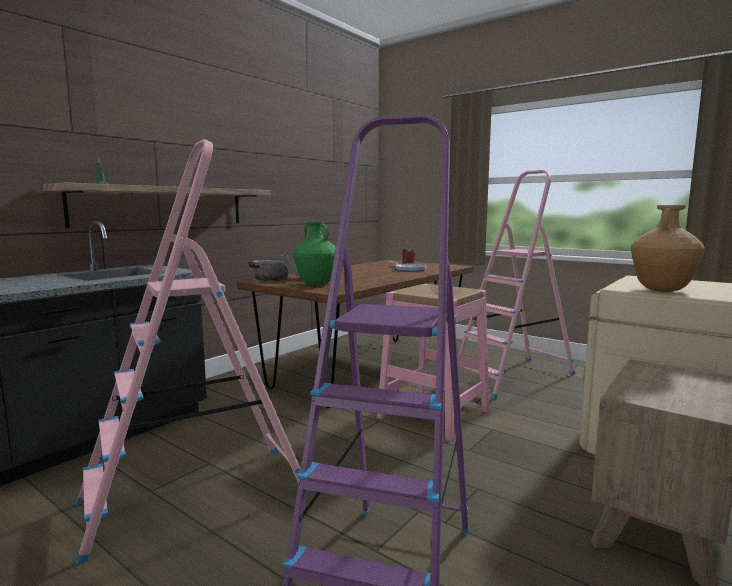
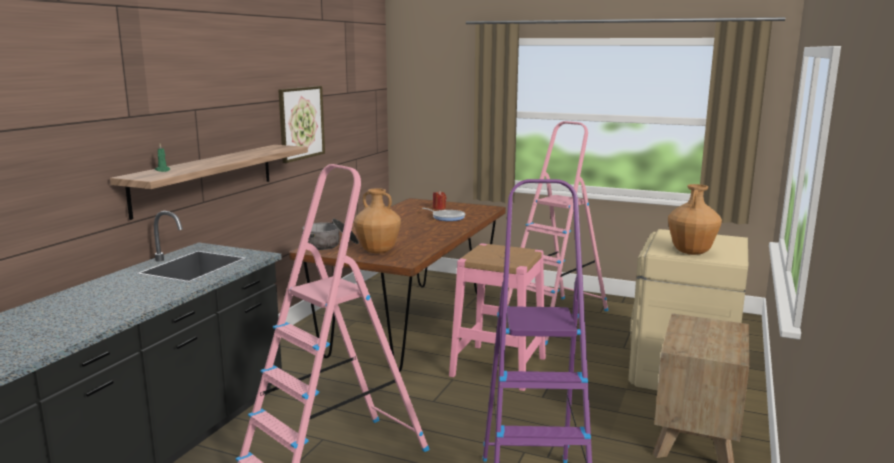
camera: 15 degrees left, 5 degrees up
(279, 177) = (301, 123): none -> picture
(316, 284) = (377, 251): green vase -> brown vase

